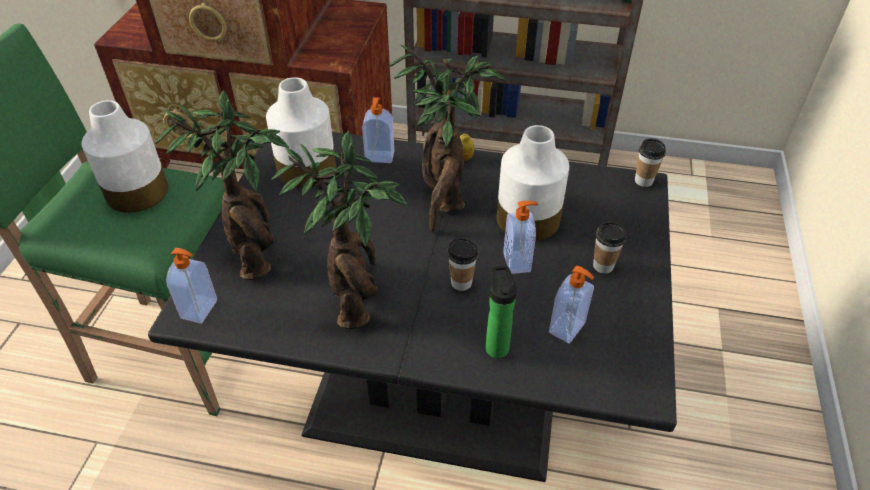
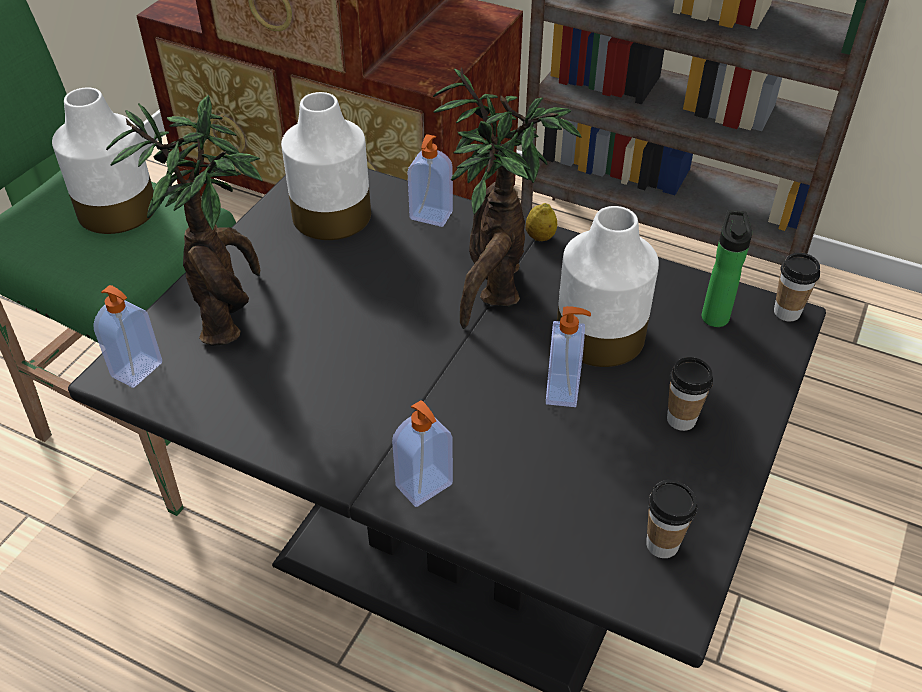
camera: 15 degrees right, 0 degrees up
(355, 300) = (331, 397): potted plant -> none
(461, 283) = (476, 403): cup -> cup (662, 544)
(496, 345) = (492, 496): bottle -> bottle (715, 314)
(568, 328) = (599, 494): soap dispenser -> soap dispenser (425, 486)

